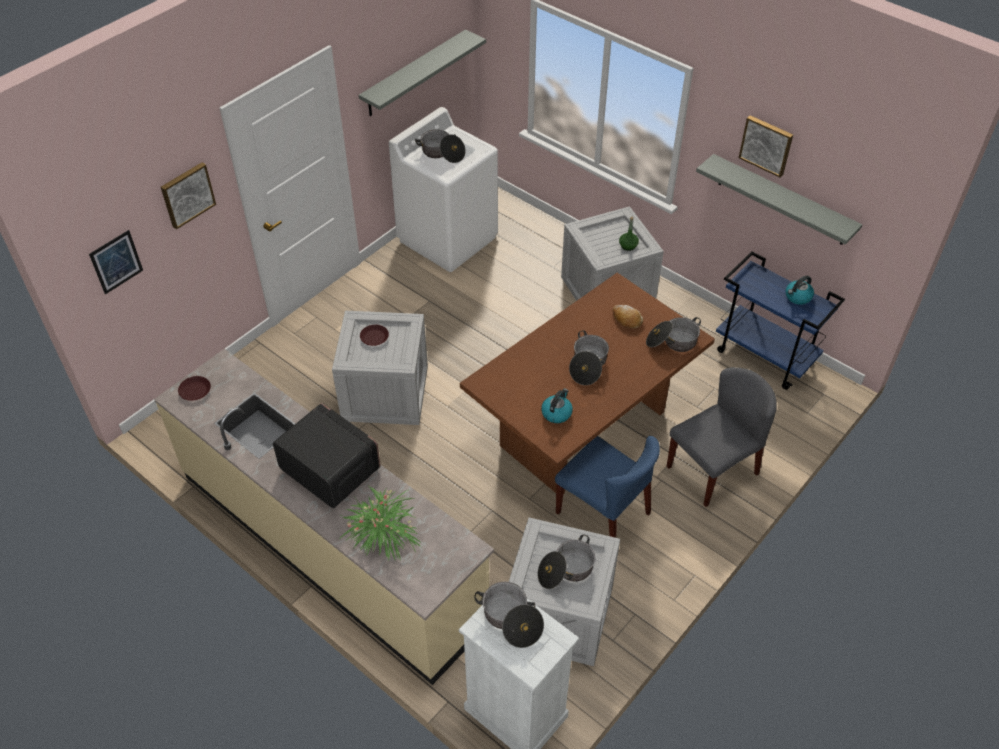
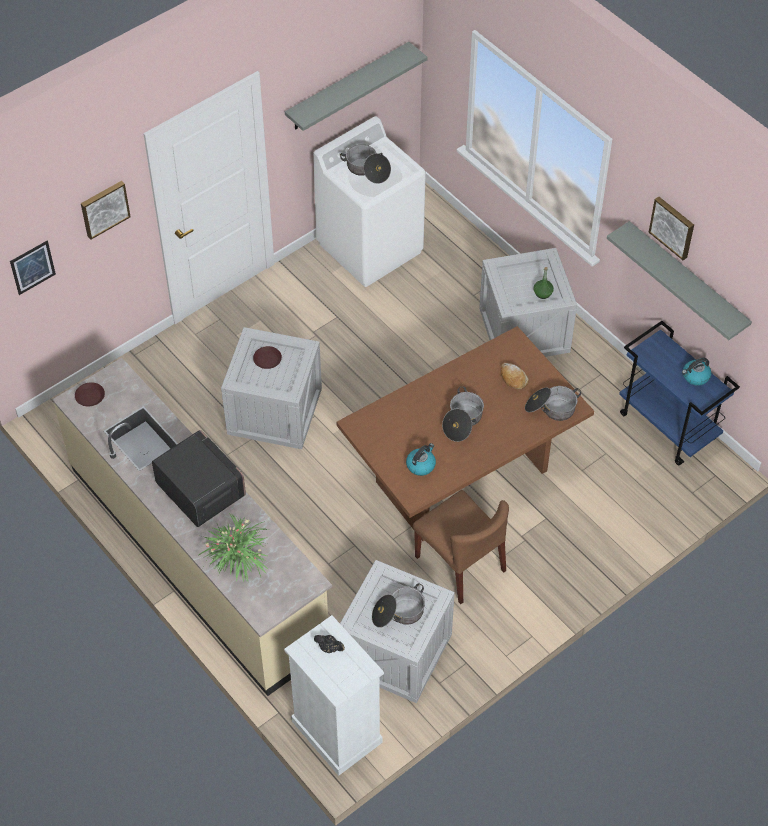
camera: 10 degrees right, 5 degrees up
(511, 620) = (329, 648): cooking pot -> black teapot
(603, 513) = (460, 564): blue chair -> brown chair
(712, 469) = (579, 537): grey chair -> none

